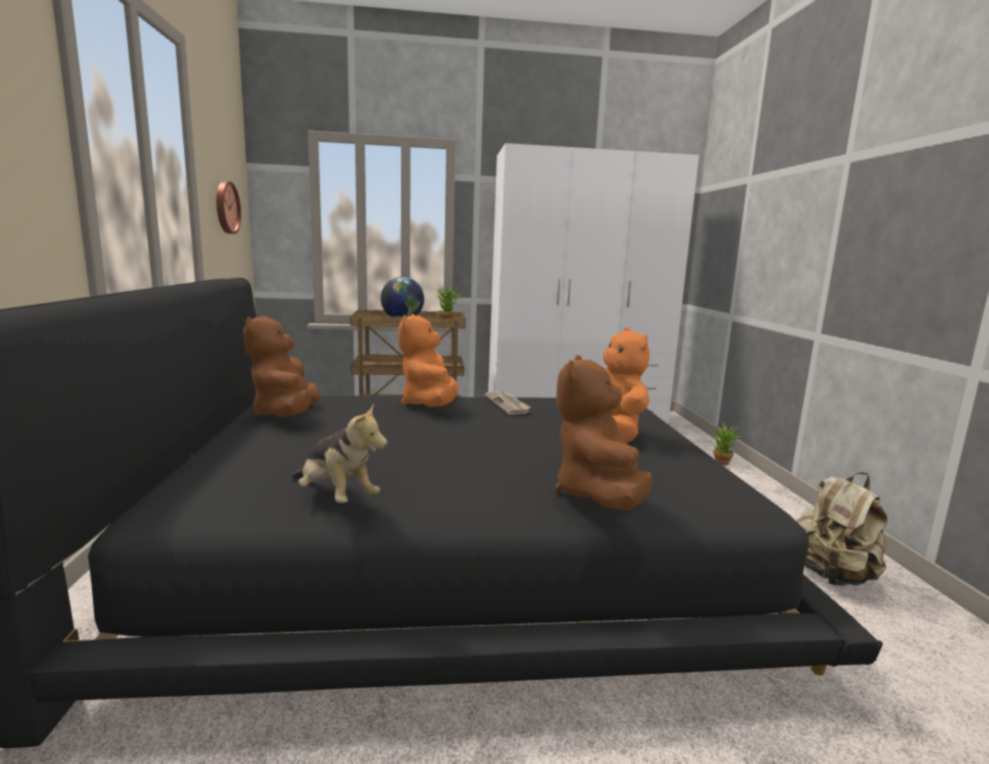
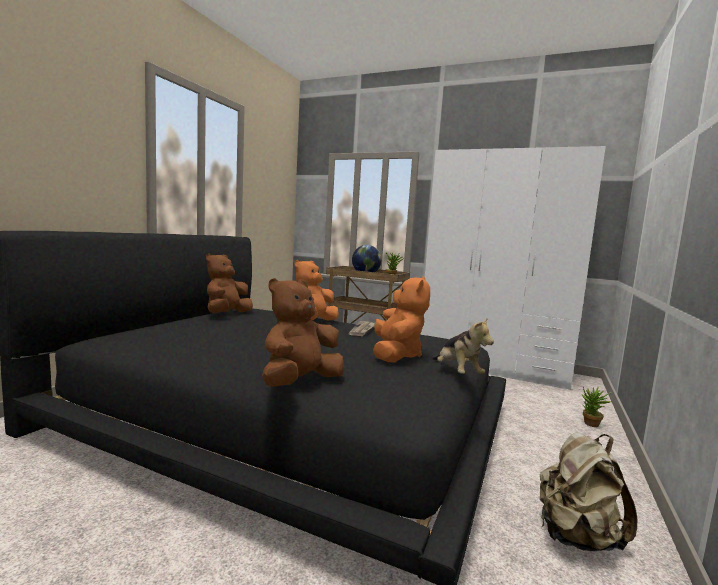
camera: 30 degrees right, 5 degrees down
(225, 207) = (270, 200): wall clock -> none
(335, 497) = (164, 350): plush toy -> plush toy (457, 372)

